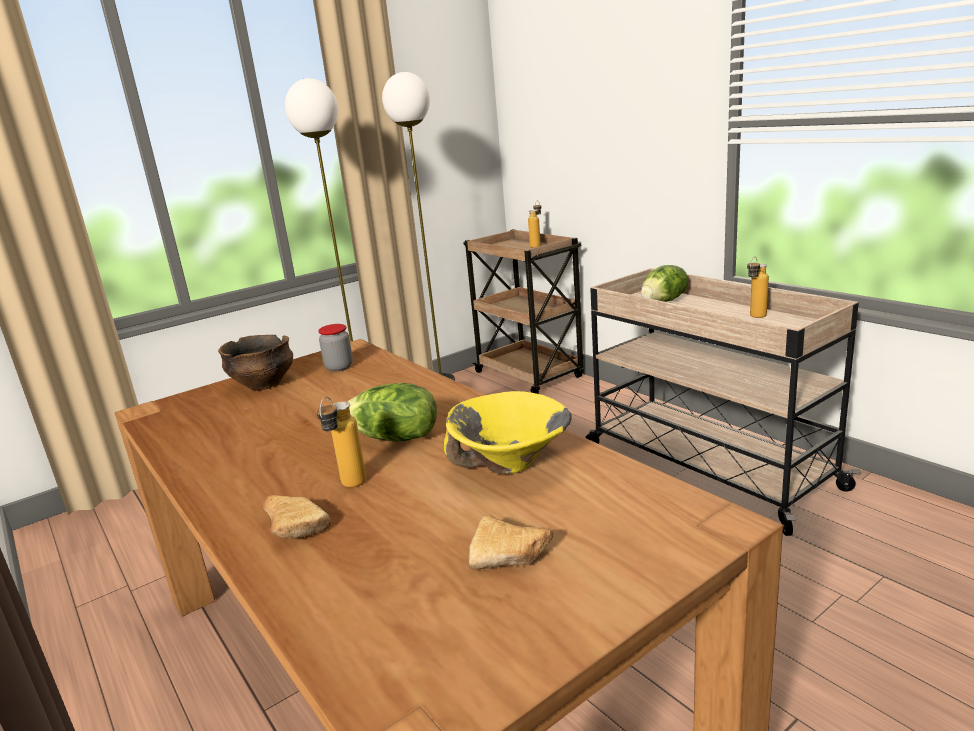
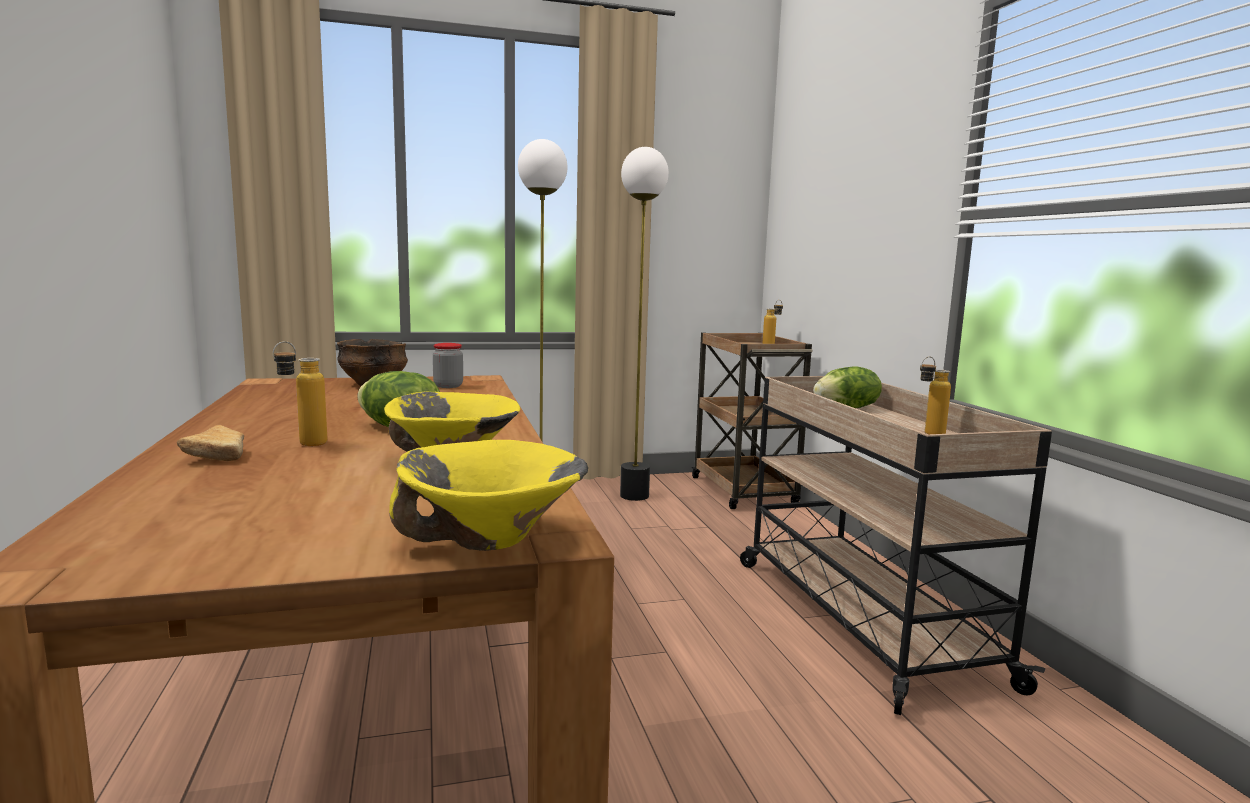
camera: 20 degrees right, 10 degrees down
(512, 556) = (328, 510): bread -> none
(684, 540) = (492, 539): none -> yellow bowl

